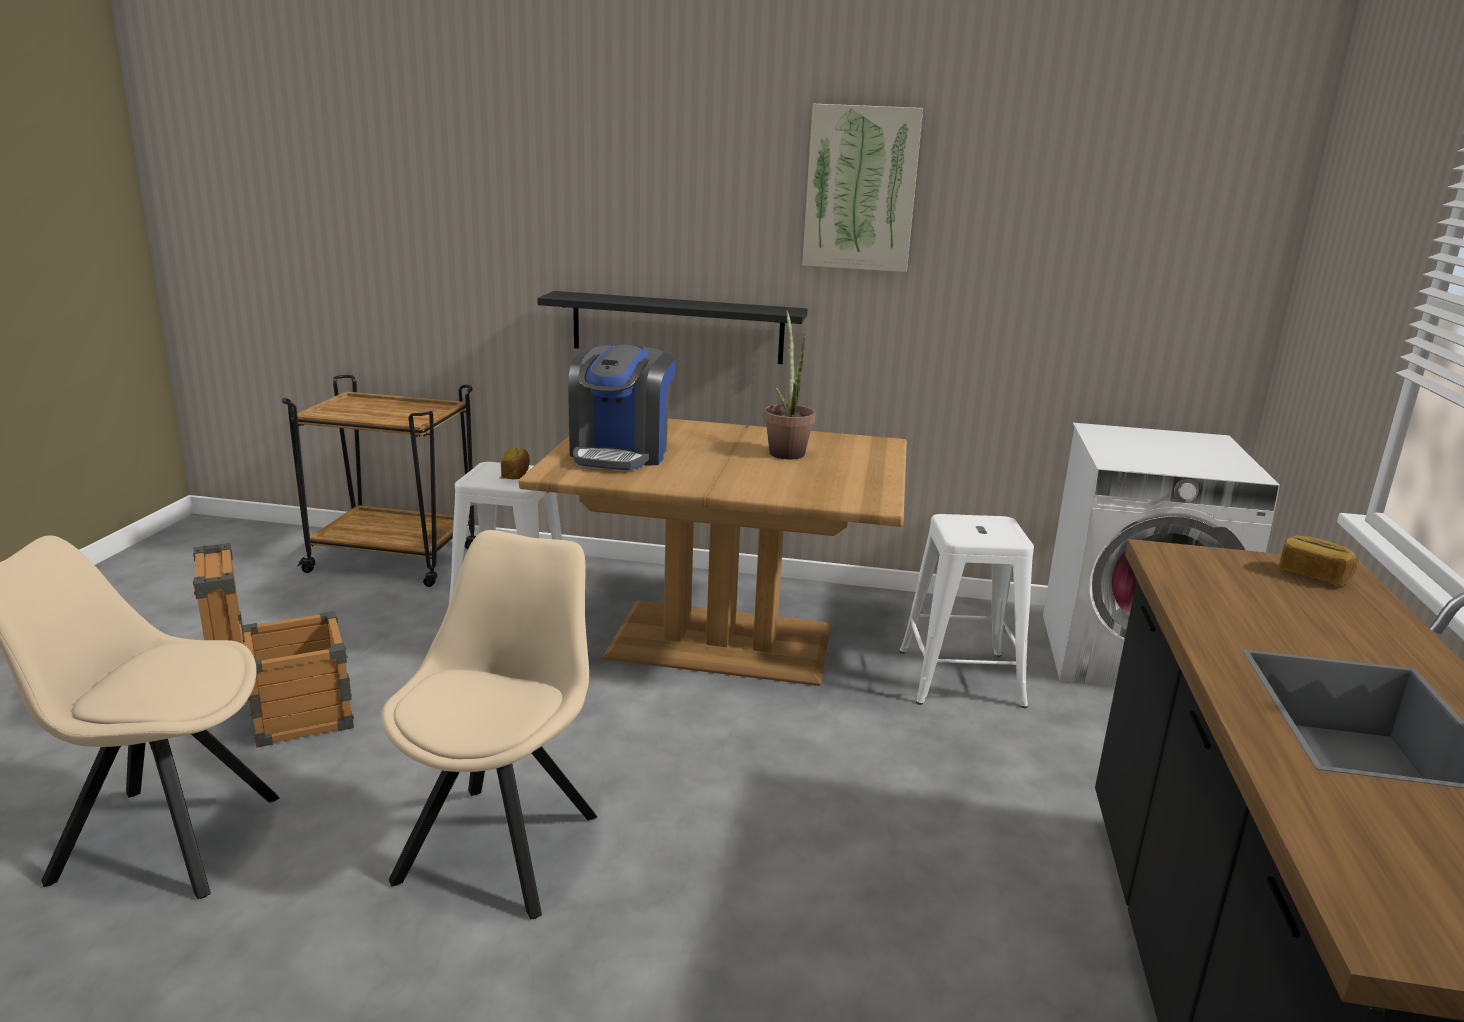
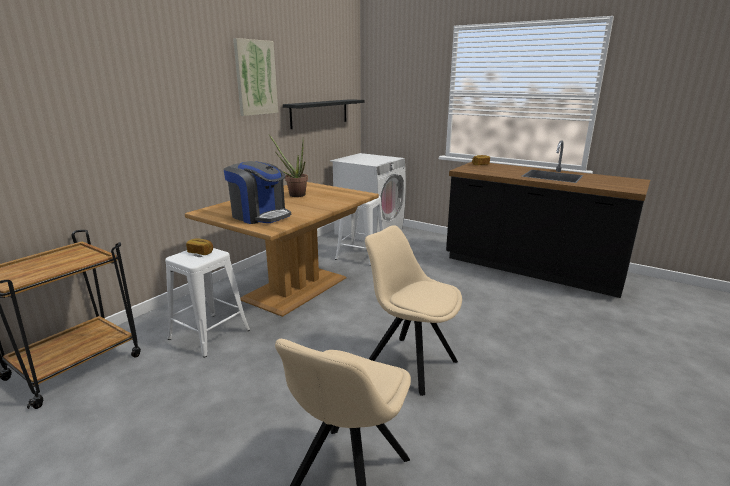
camera: 65 degrees left, 0 degrees up
(285, 718) = (249, 425): crate -> none
(677, 327) = (193, 158): black shelf -> black shelf (319, 113)

